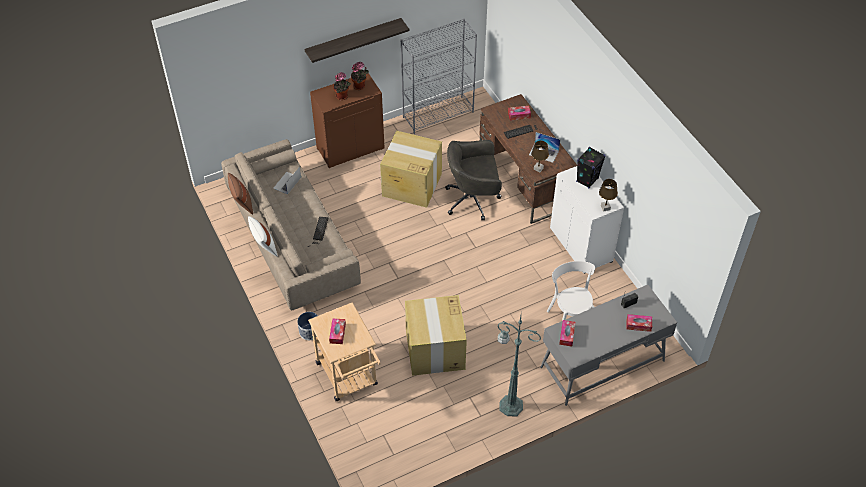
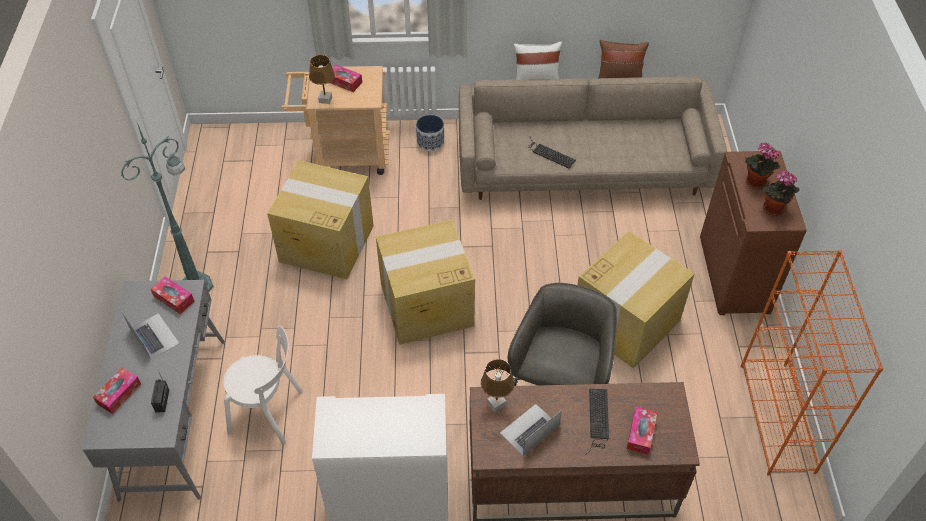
camera: 115 degrees right, 0 degrees up
(287, 183) = (654, 147): laptop -> laptop (154, 336)
(353, 40) = (831, 162): shelf -> none
(438, 114) = (777, 418): grey bookcase -> orange bookcase
(453, 278) = (425, 305): none -> cardboard box
(587, 180) = (404, 432): black speaker -> none
(605, 207) = (329, 428): brown table lamp -> brown table lamp (325, 100)

